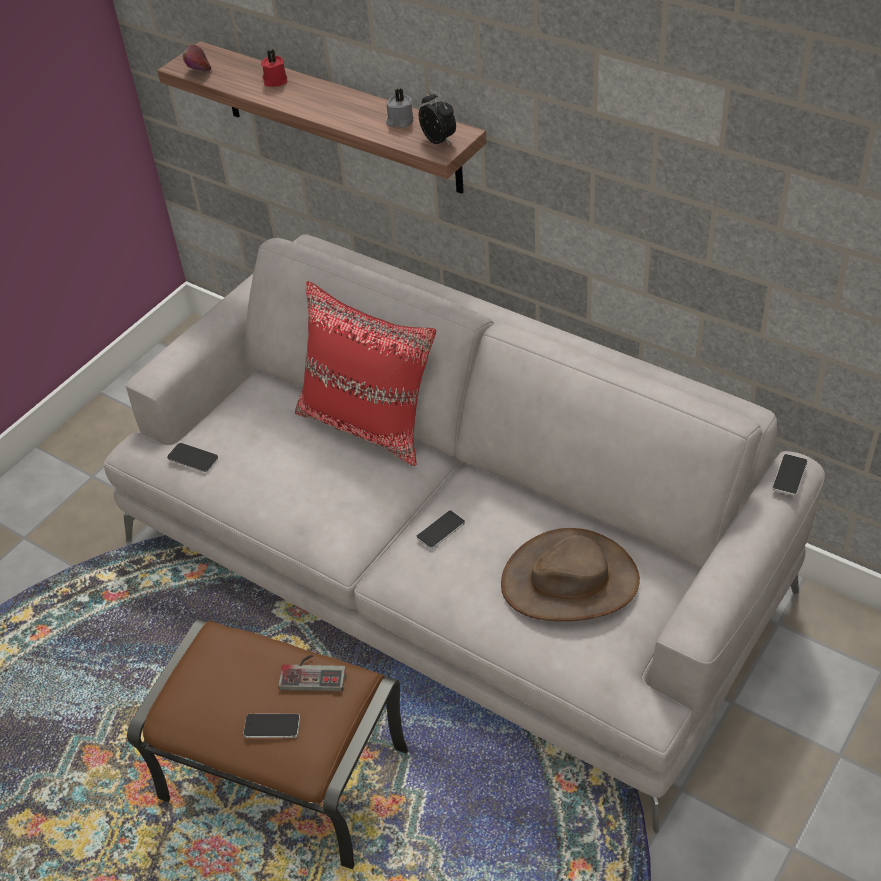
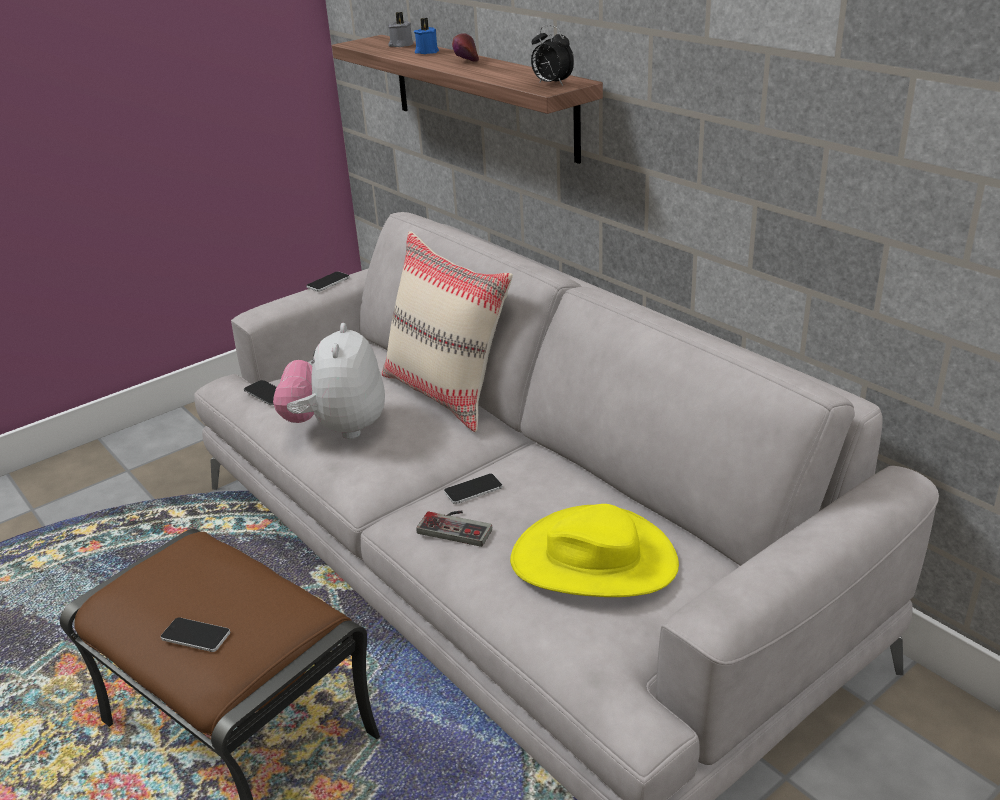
camera: 15 degrees right, 15 degrees down
(198, 71) = (365, 46): apple -> apple (466, 61)
(275, 80) = (426, 52): red candle -> blue candle
(285, 487) = (338, 428): none -> plush toy
(313, 672) = (270, 594): game controller -> game controller (458, 526)
(368, 424) = (447, 393): red pillow -> beige pillow
(400, 121) = (522, 73): grey candle -> grey candle (400, 45)
(439, 140) = (551, 84): alarm clock -> alarm clock turned 150 degrees clockwise
(570, 581) = (594, 560): brown hat -> yellow hat
(789, 475) = (889, 483): phone -> phone (328, 282)

